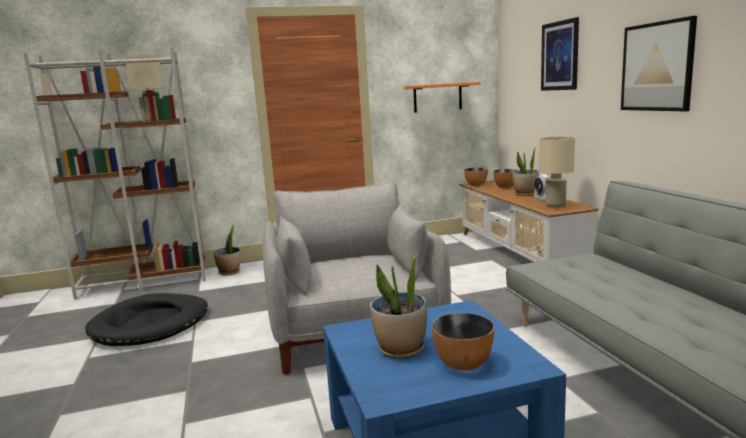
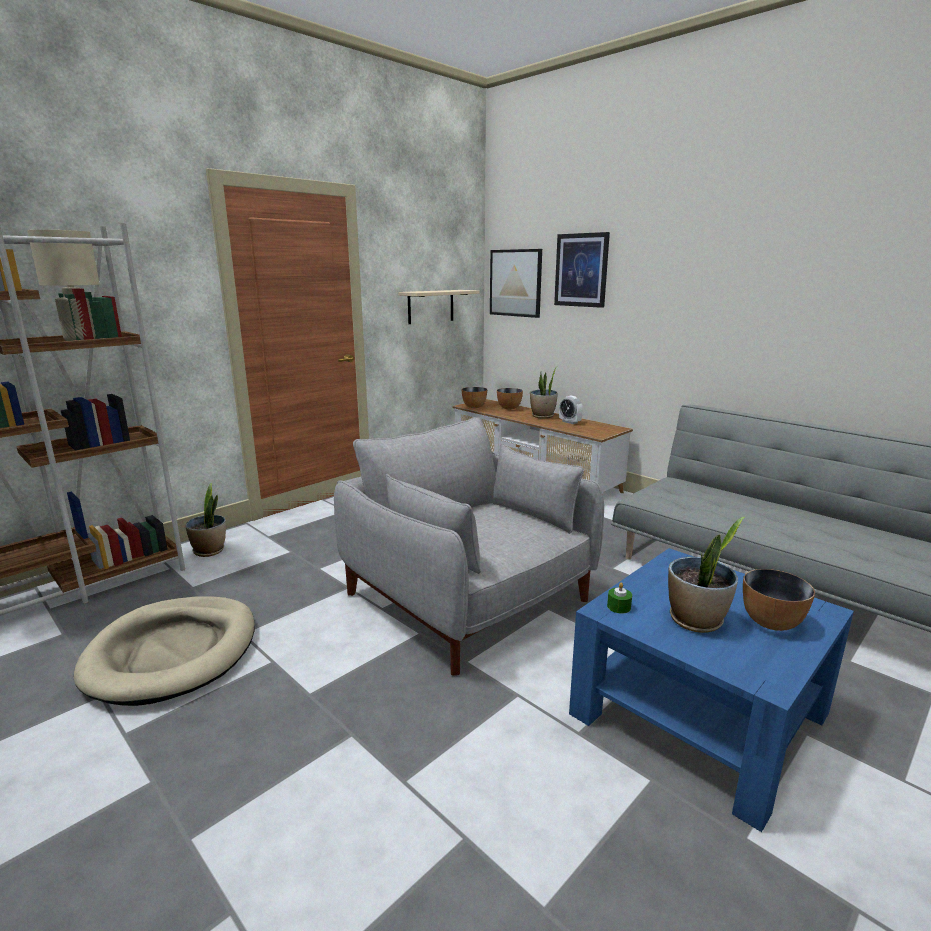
camera: 30 degrees left, 5 degrees up
(151, 324) = (173, 653): black dog bed -> beige dog bed
(357, 329) = (619, 607): none -> green candle
(437, 97) = (430, 306): orange shelf -> beige shelf
(555, 206) = (593, 429): beige table lamp -> none
(657, 67) = (709, 293): picture -> picture (515, 283)

